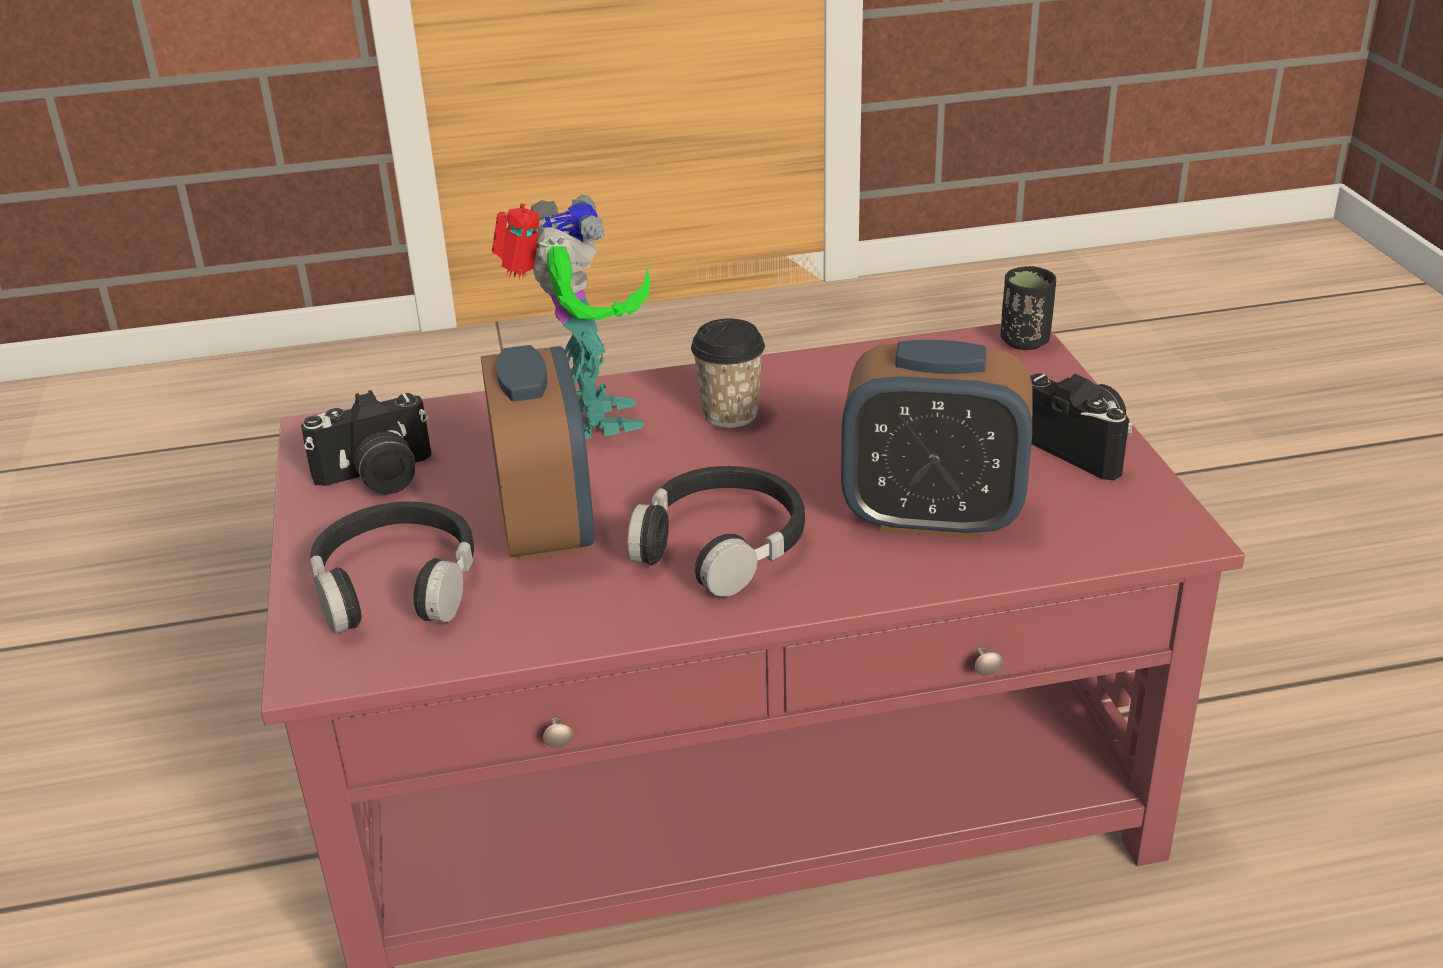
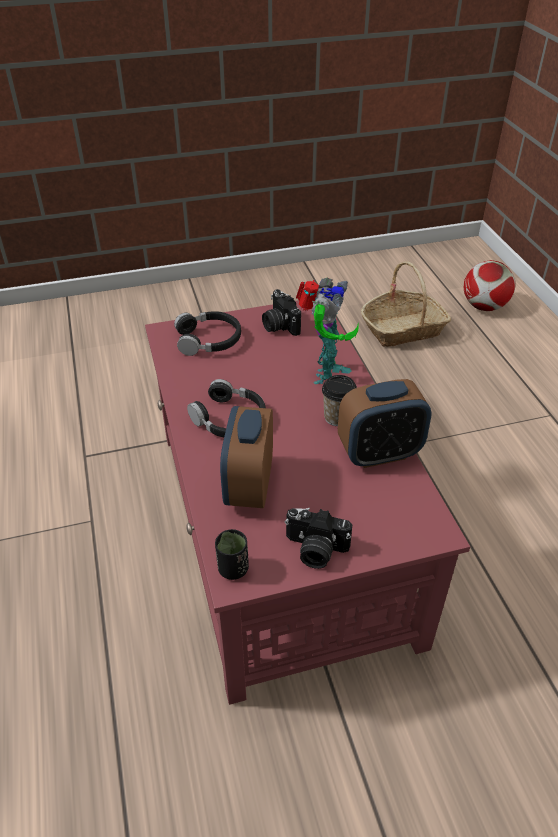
camera: 85 degrees right, 10 degrees up
(119, 431) = (484, 306): none -> football
(128, 546) = (403, 329): none -> basket
(546, 527) = (244, 371): alarm clock -> alarm clock (379, 453)
(589, 421) = (326, 375): toy robot -> toy robot turned 60 degrees counterclockwise
(1024, 341) = (435, 535): black cup -> black cup (233, 569)
(1082, 447) = (315, 550): camera -> camera turned 60 degrees clockwise

